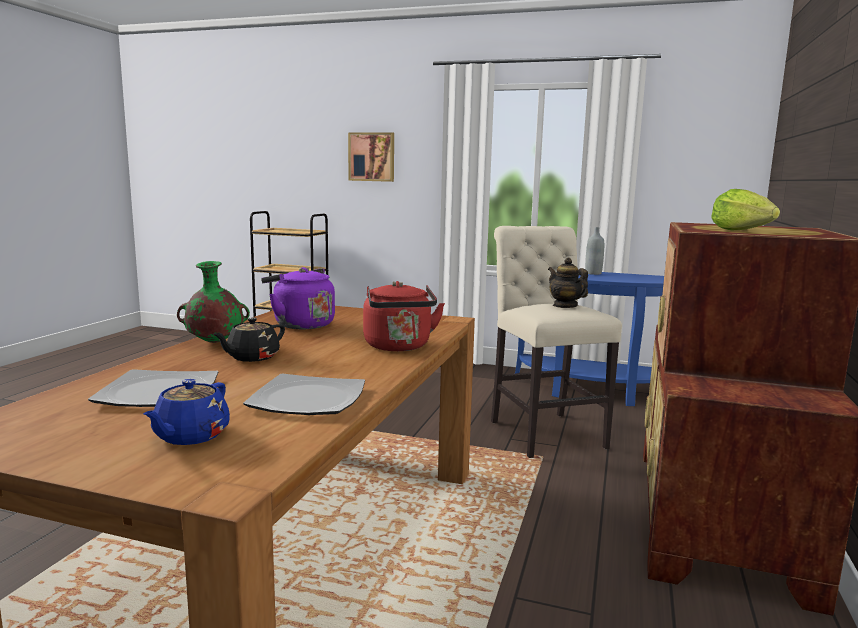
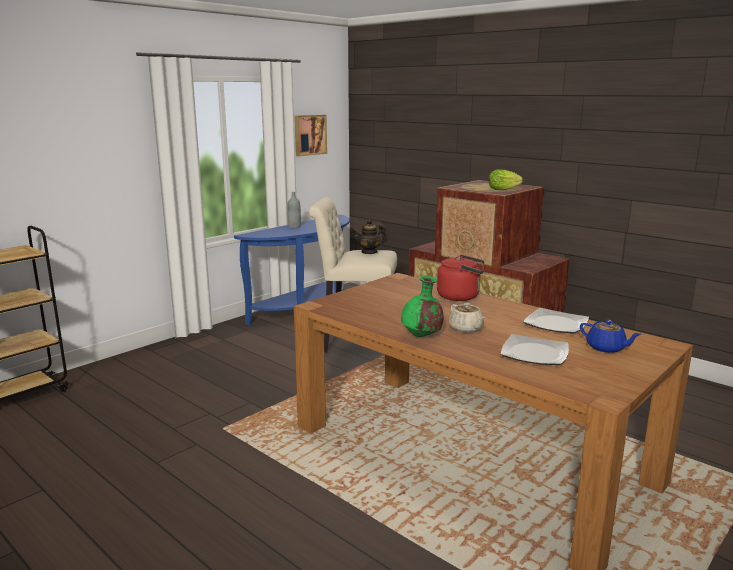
camera: 65 degrees left, 5 degrees up
(252, 357) = (466, 329): black teapot -> beige teapot
(300, 324) = (381, 311): purple kettle -> none
(372, 157) = (69, 152): picture -> picture (309, 135)

